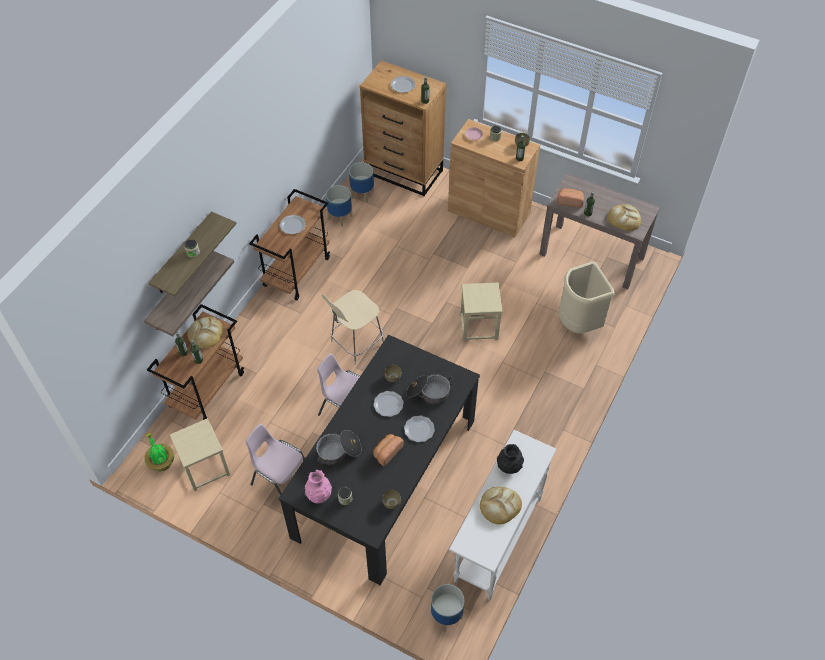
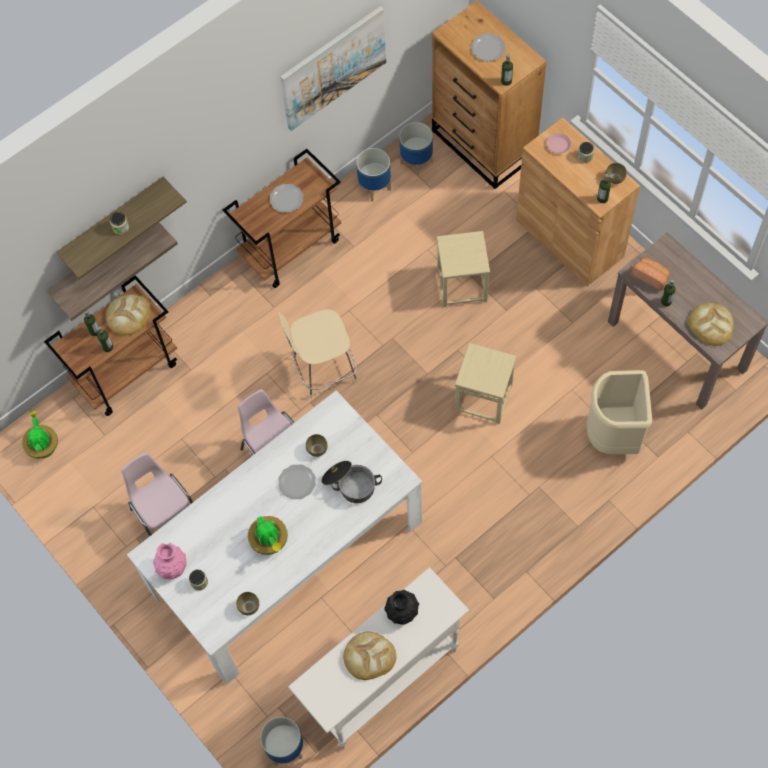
camera: 25 degrees right, 10 degrees up
(206, 468) = (89, 471): beige stool -> beige stool (462, 285)
(304, 117) = (333, 67): none -> picture
(339, 452) = (216, 522): cooking pot -> none
(385, 477) = (286, 556): black dining table -> white dining table
(387, 452) = (270, 542): bread -> potted plant
(419, 430) = (318, 527): plate -> none

